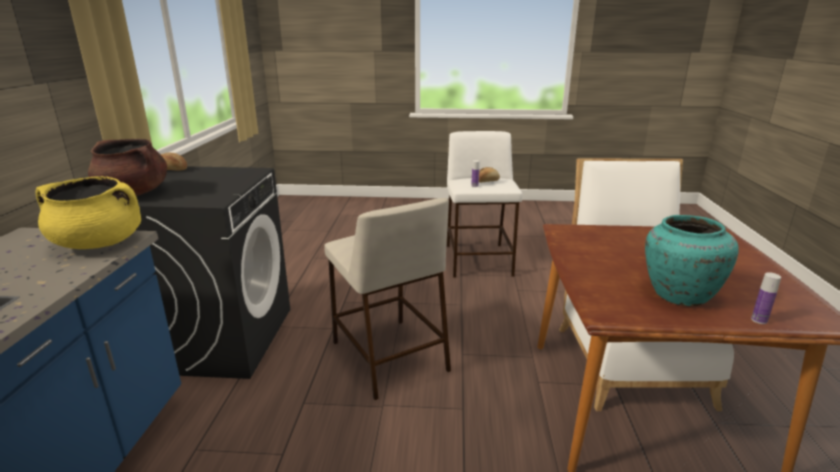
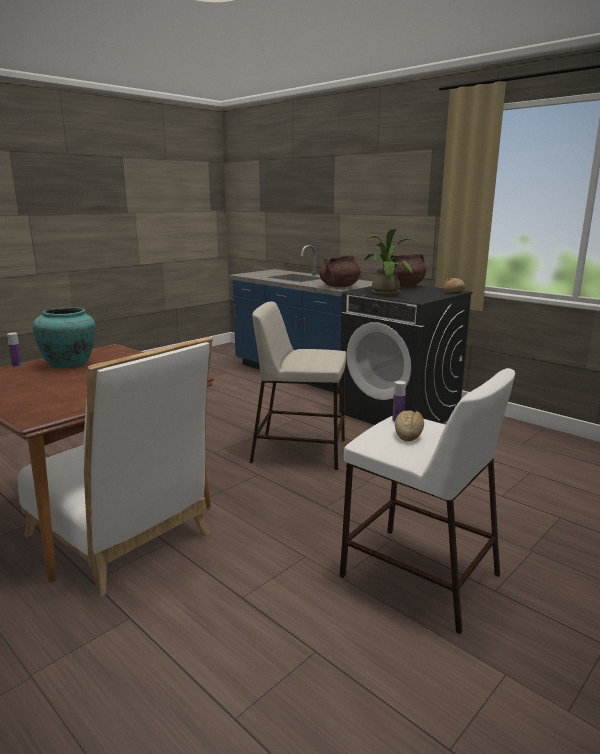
camera: 130 degrees right, 5 degrees down
(99, 243) = (339, 287): yellow cooking pot -> brown cooking pot
(216, 188) = (385, 293): none -> potted plant

